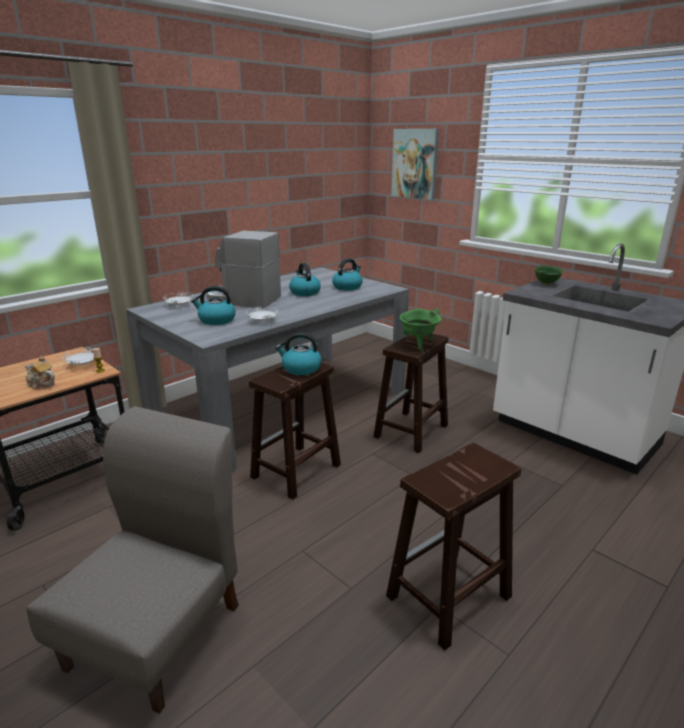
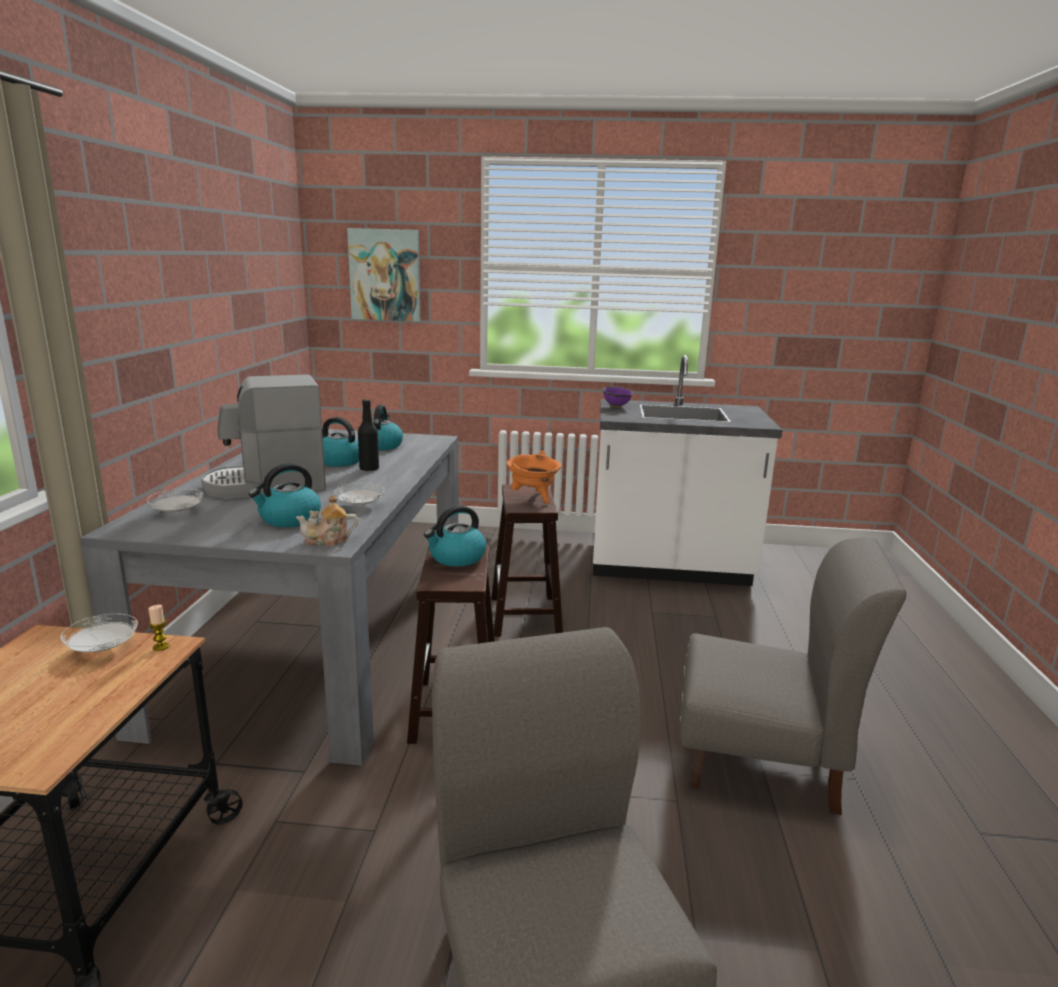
camera: 40 degrees left, 5 degrees down
(41, 385) = (83, 704): teapot -> teapot (328, 541)
(311, 300) = (369, 469): none -> black bottle
(418, 344) = (533, 498): green cooking pot -> orange cooking pot
(447, 598) = (761, 760): brown stool -> grey chair
(546, 283) = (616, 406): green bowl -> purple bowl

